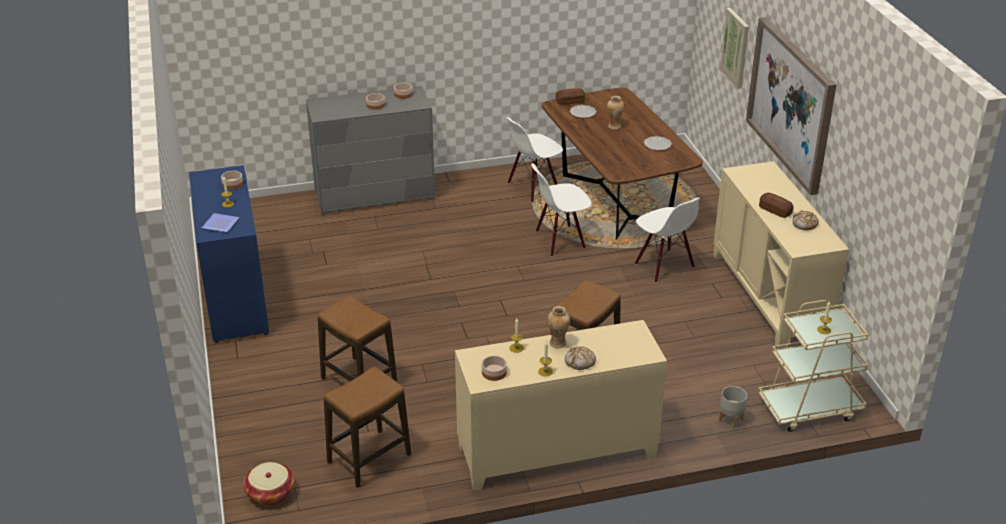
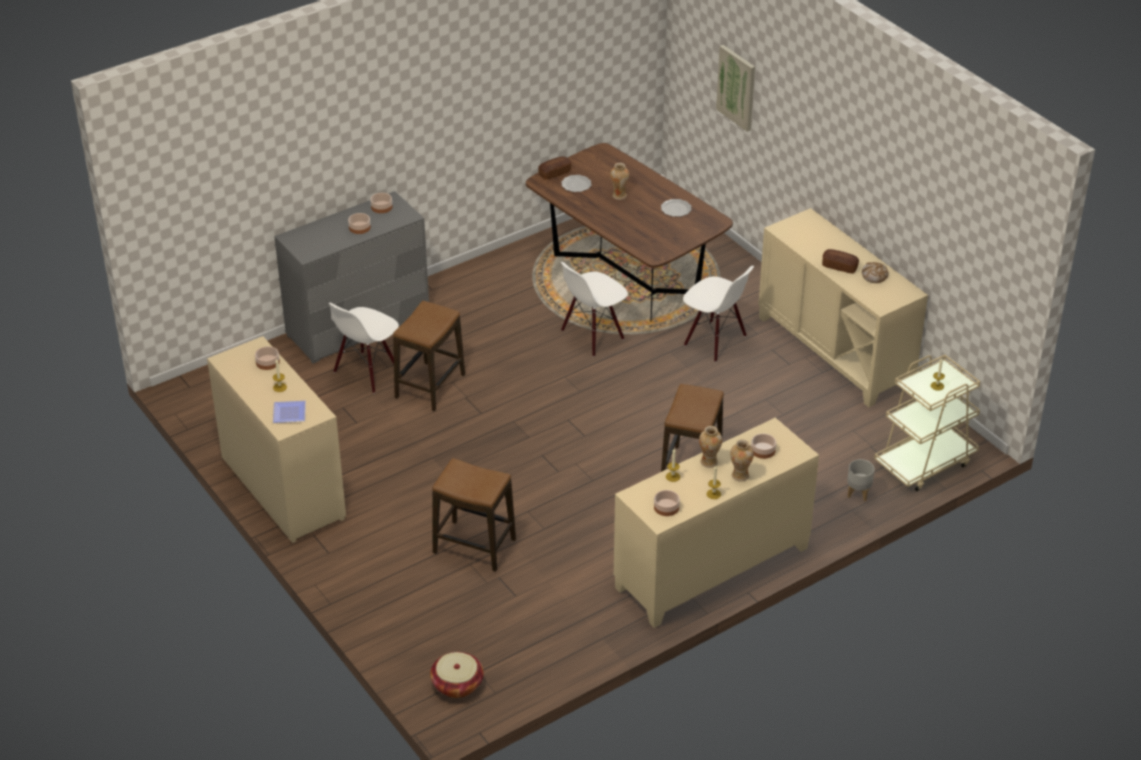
camera: 20 degrees left, 5 degrees up
(236, 300) = (283, 489): blue dresser -> beige dresser
(369, 459) = (534, 623): stool -> stool (430, 386)
(533, 187) = (529, 277): white chair -> white chair (367, 372)
(580, 362) = (740, 476): bread -> vase
(615, 345) = (763, 450): none -> bowl
(791, 103) = (828, 149): picture -> none

